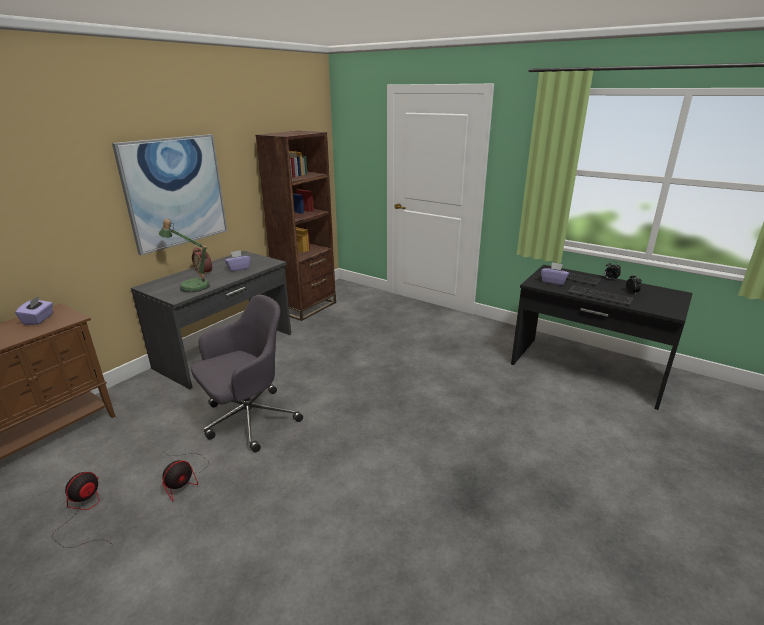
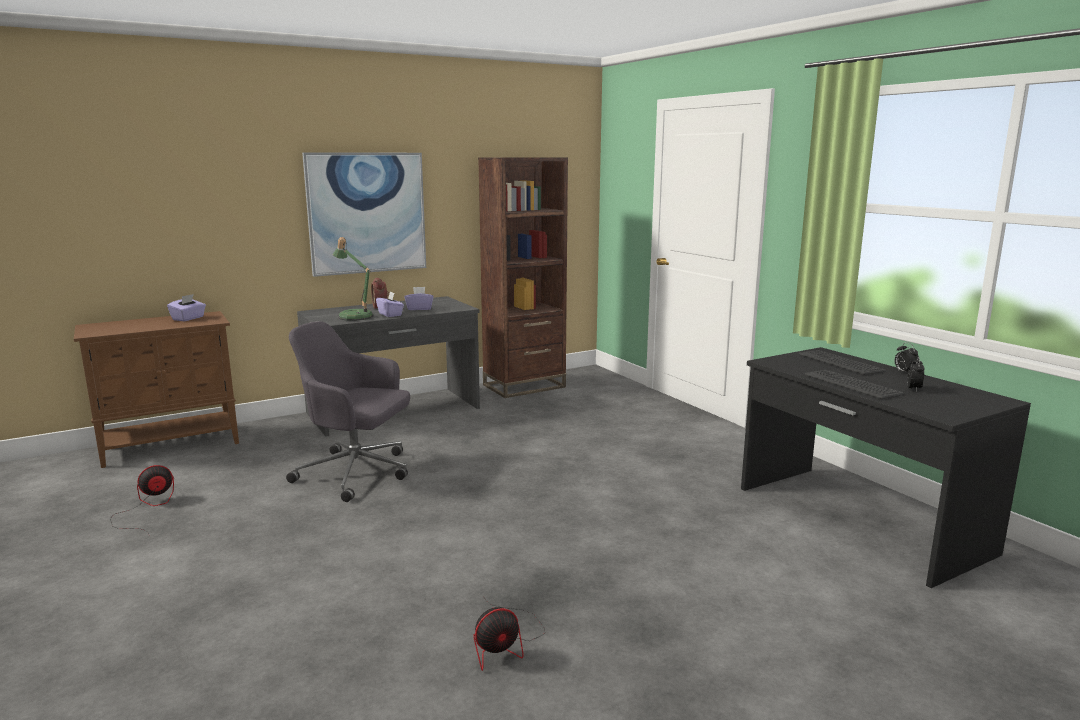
camera: 25 degrees right, 10 degrees down
(184, 478) = (252, 504): fan -> fan (505, 643)
(248, 420) = (357, 473): grey office chair -> grey office chair turned 150 degrees counterclockwise
(553, 282) = (803, 364): purple tissue box -> purple tissue box (390, 314)

